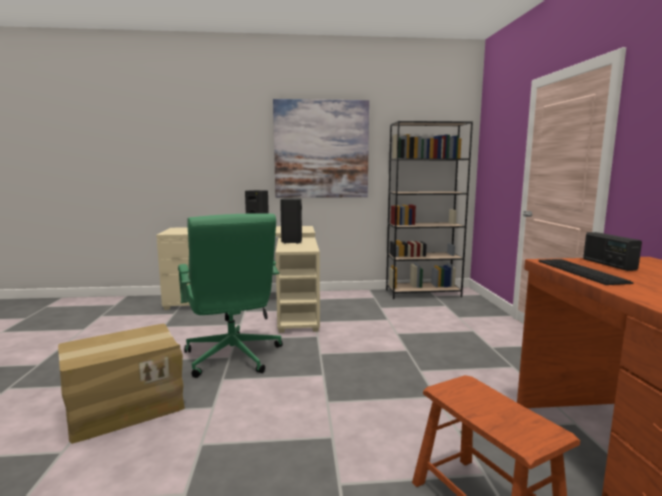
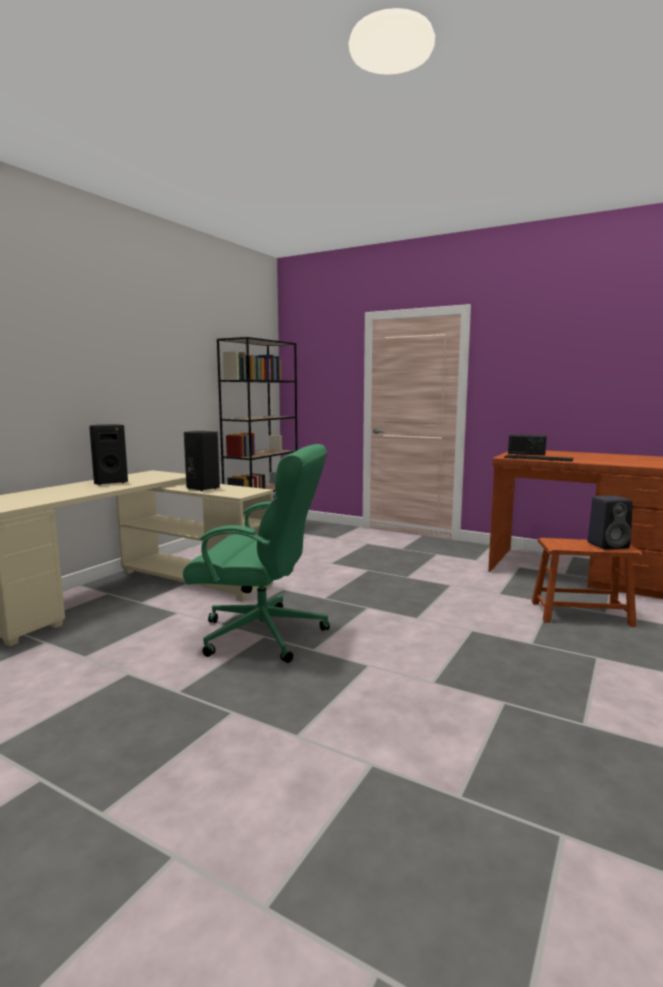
camera: 55 degrees left, 0 degrees up
(125, 407) = (309, 713): cardboard box -> none
(321, 149) = (153, 366): picture -> none
(517, 426) = (608, 545): none -> black speaker

